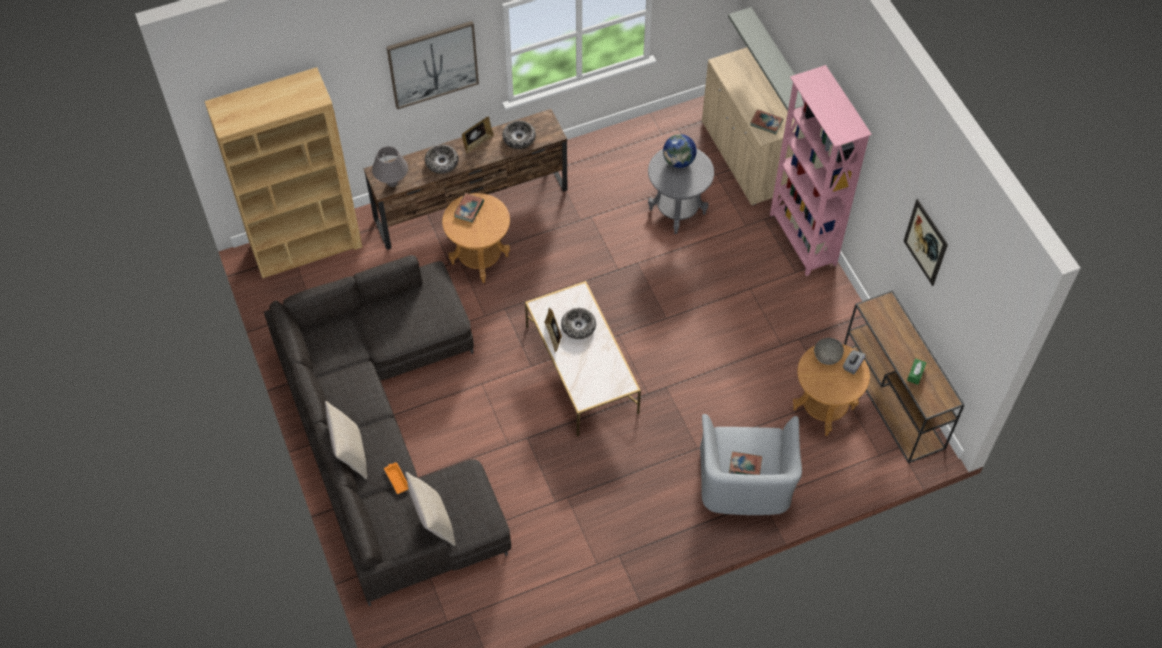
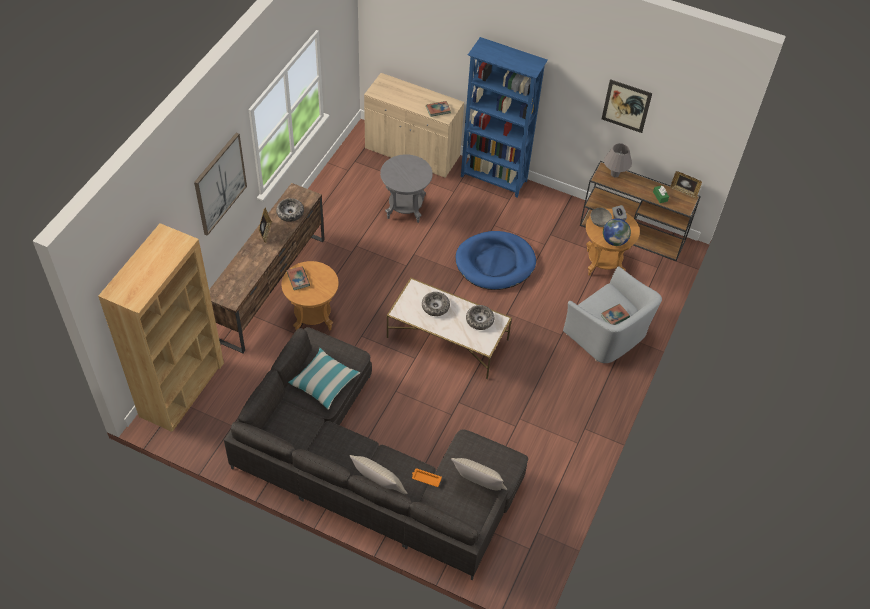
camera: 45 degrees left, 5 degrees down
(392, 182) = (234, 293): grey table lamp -> grey table lamp (614, 174)
(402, 324) = (324, 382): none -> pillow
(442, 162) = (254, 259): bowl -> bowl (479, 320)
(553, 337) = (427, 323): picture frame -> picture frame (683, 191)
(679, 161) = (399, 168): globe -> globe (614, 241)
(709, 328) = (495, 263): none -> blue dog bed
(780, 62) = (419, 66): grey shelf -> none
(802, 240) = (494, 179): pink bookcase -> blue bookcase

